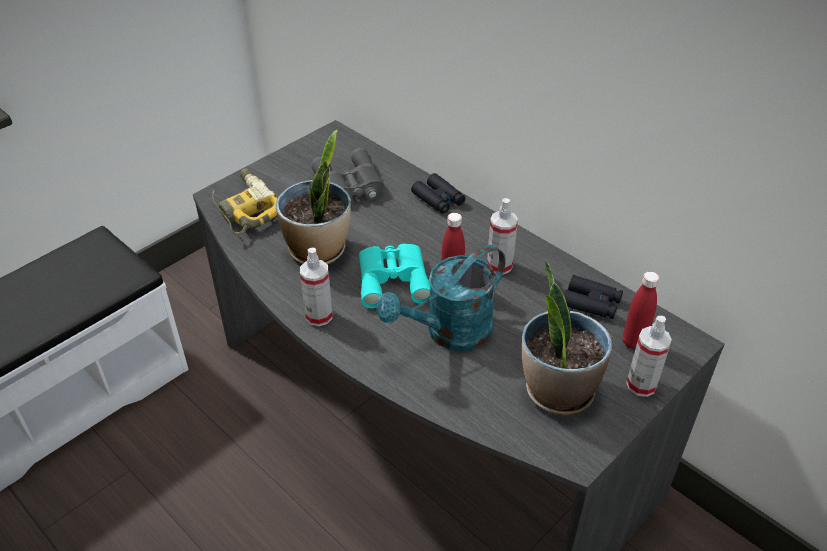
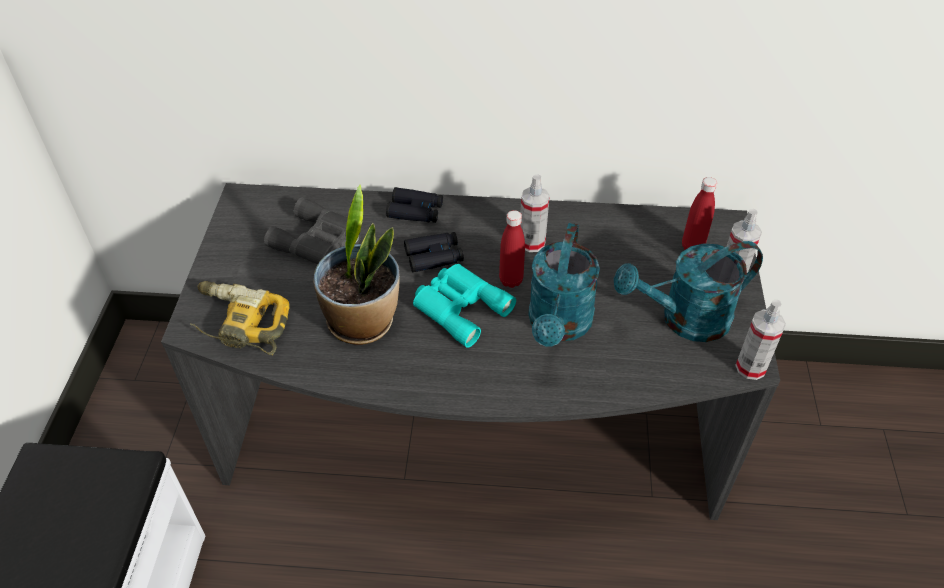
camera: 40 degrees left, 5 degrees up
(319, 316) = (435, 382): spray bottle -> spray bottle (750, 367)
(557, 390) = (684, 320): potted plant -> turquoise watering can
(591, 303) = (631, 233): black binoculars -> black binoculars (434, 257)

